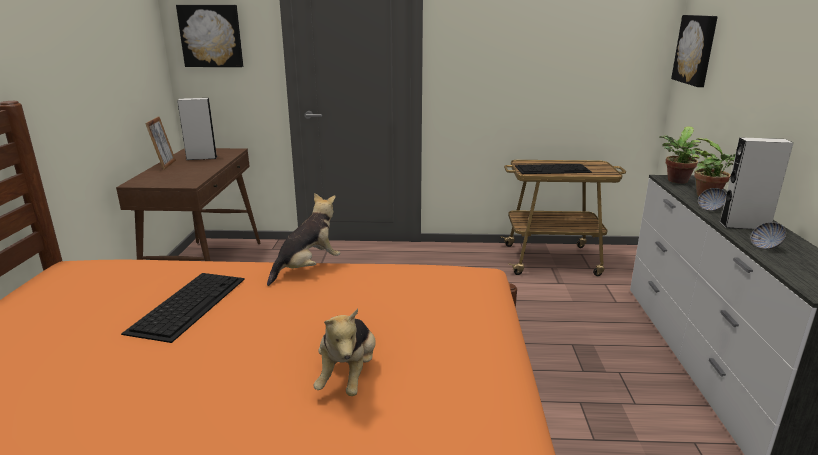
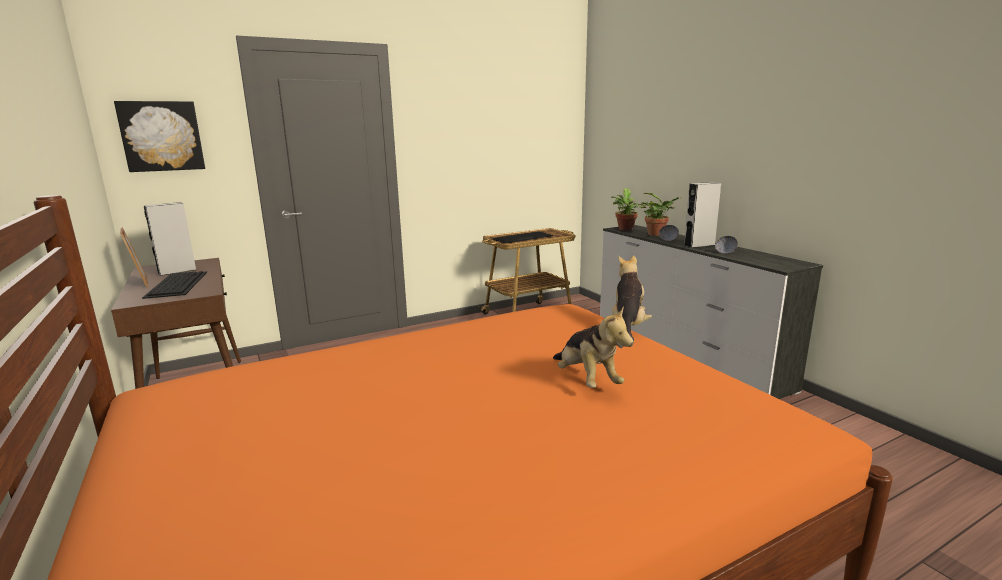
camera: 30 degrees left, 5 degrees down
(189, 303) = (371, 377): keyboard -> keyboard (177, 284)
(307, 268) = (436, 330): plush toy -> plush toy (628, 326)
(696, 50) = (604, 135): picture -> none

